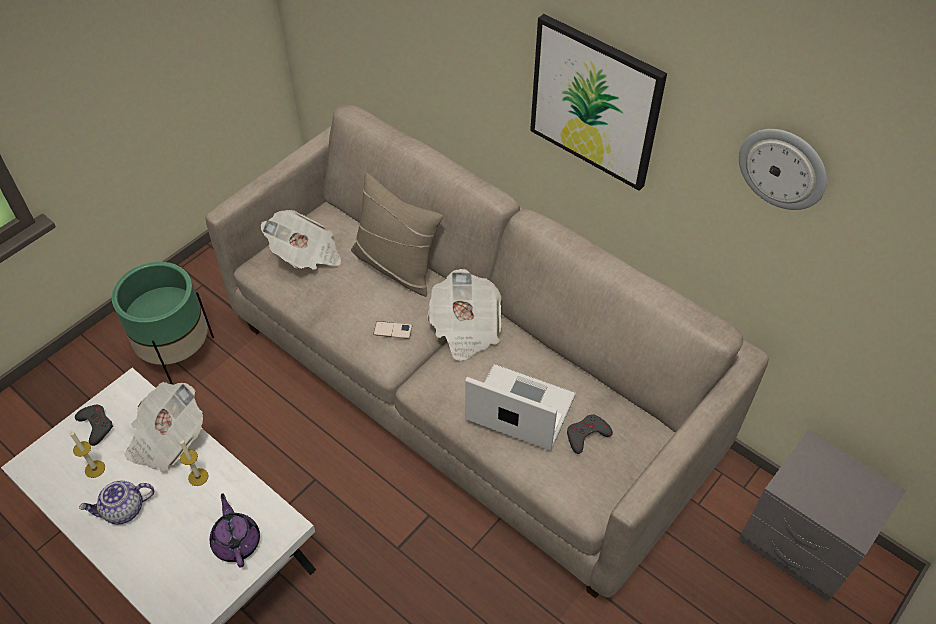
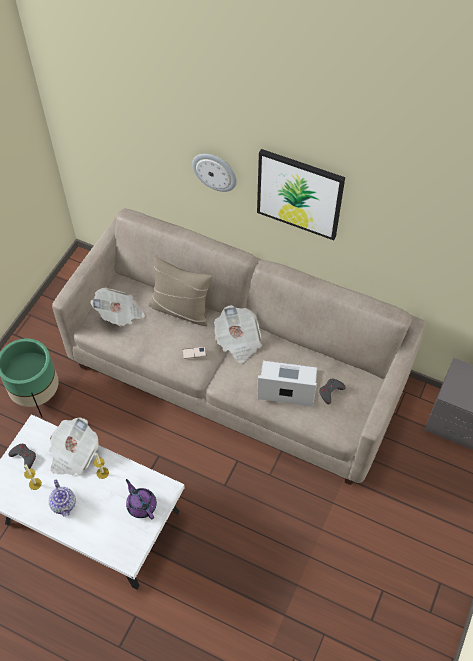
camera: 15 degrees left, 5 degrees up
(123, 510) = (64, 504): teapot -> teapot turned 75 degrees counterclockwise
(783, 168) = (421, 221): wall clock -> wall clock (215, 171)

